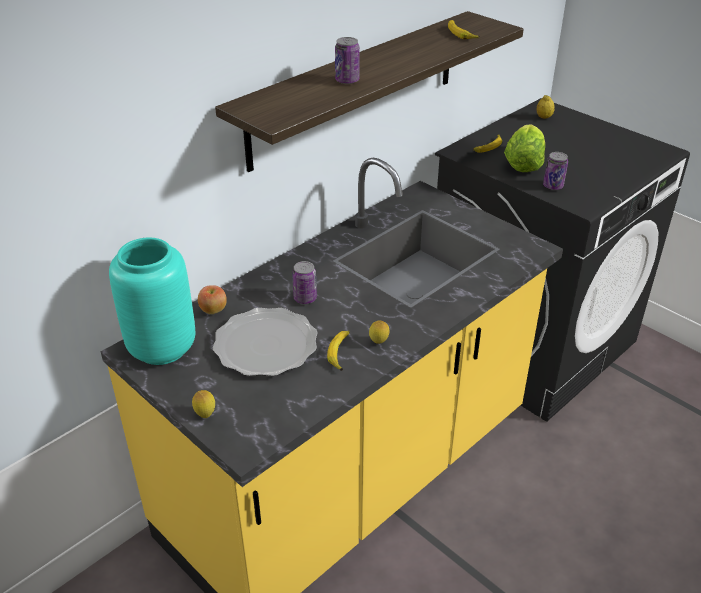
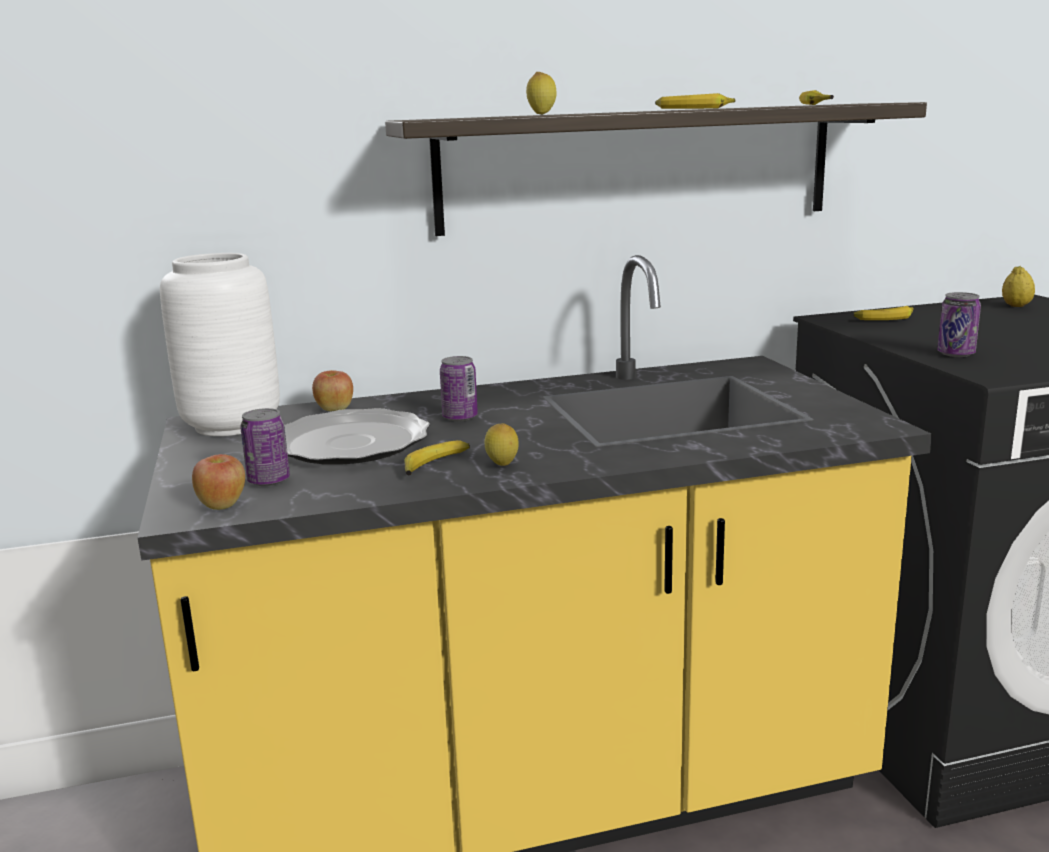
camera: 30 degrees right, 20 degrees down
(161, 349) = (229, 425): turquoise vase -> white vase
(205, 414) = (188, 479): lemon -> lemon (542, 114)
(258, 431) = (223, 505): none -> apple
(347, 80) = (581, 113): can -> can (269, 481)
(407, 61) = (694, 109): none -> banana
(523, 164) = (926, 334): lettuce -> none

